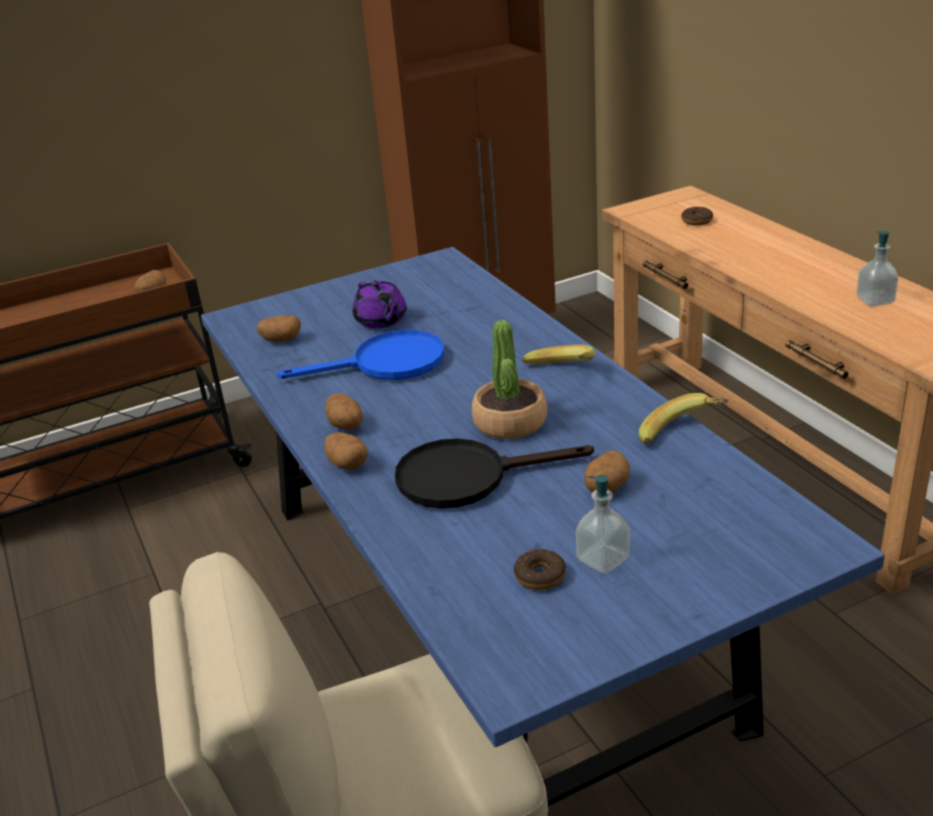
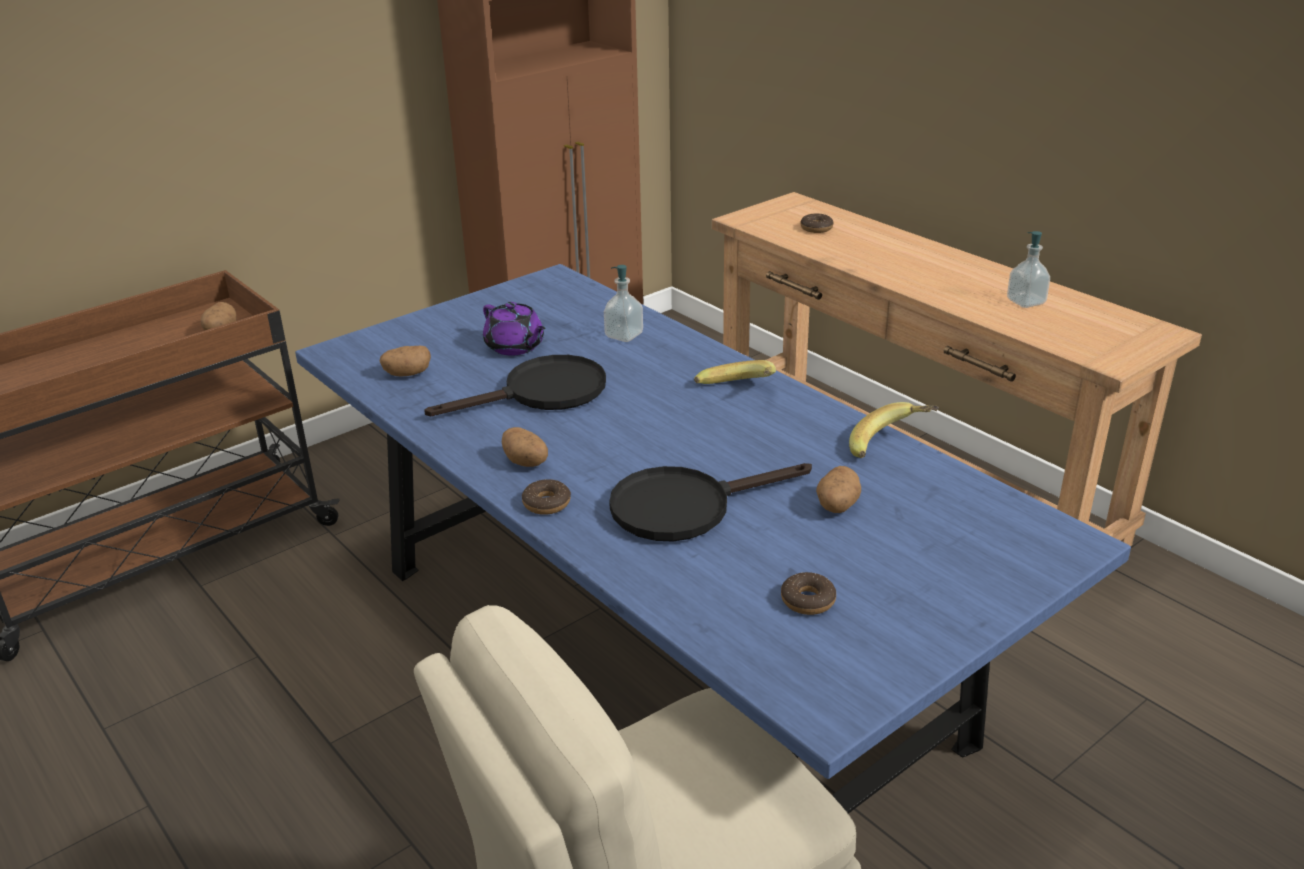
camera: 15 degrees left, 0 degrees up
(347, 464) = (546, 503): potato -> donut
(386, 364) = (542, 393): blue frying pan -> black frying pan
(510, 422) = (707, 446): potted plant -> none
(603, 559) = (865, 578): soap dispenser -> soap dispenser (624, 335)

